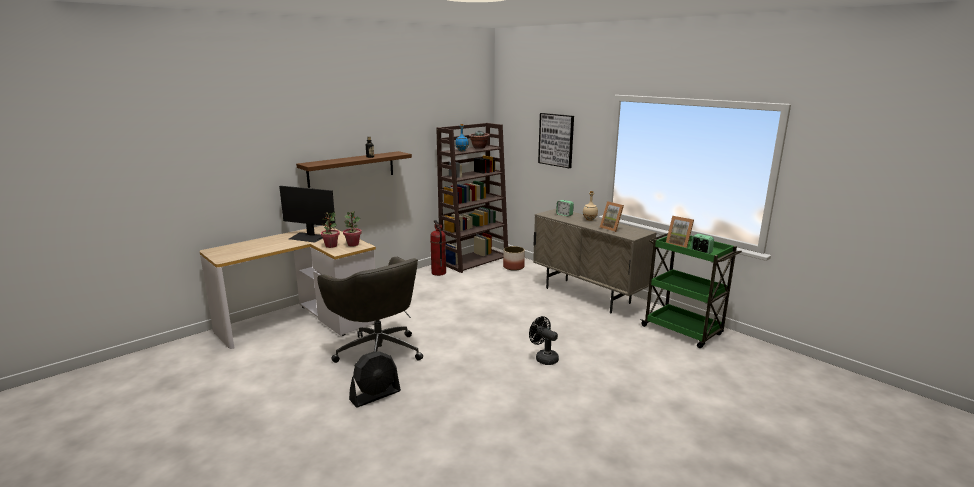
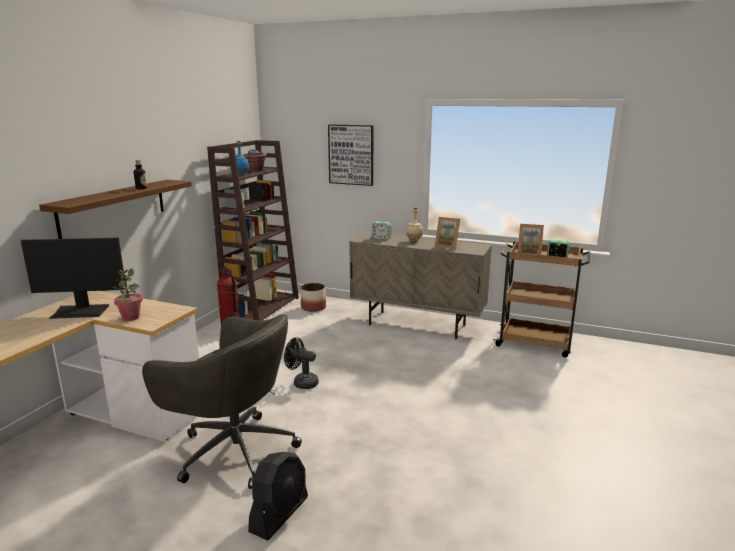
camera: 25 degrees left, 0 degrees up
(353, 244) = (162, 310): potted plant -> none
(543, 358) = (436, 405): black fan -> black fan (302, 383)
(683, 331) = (535, 343): green cart -> brown cart

